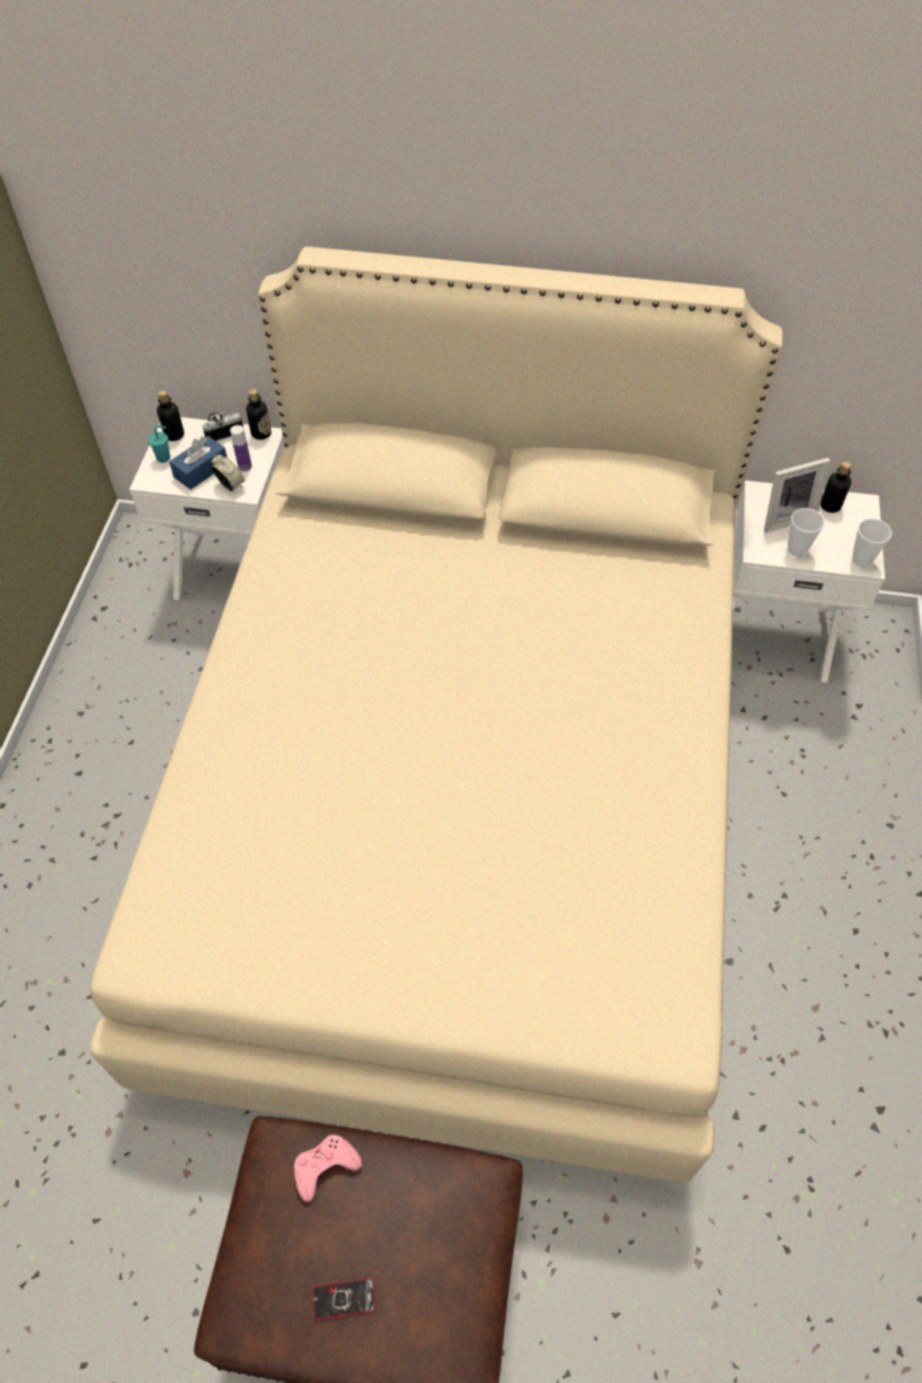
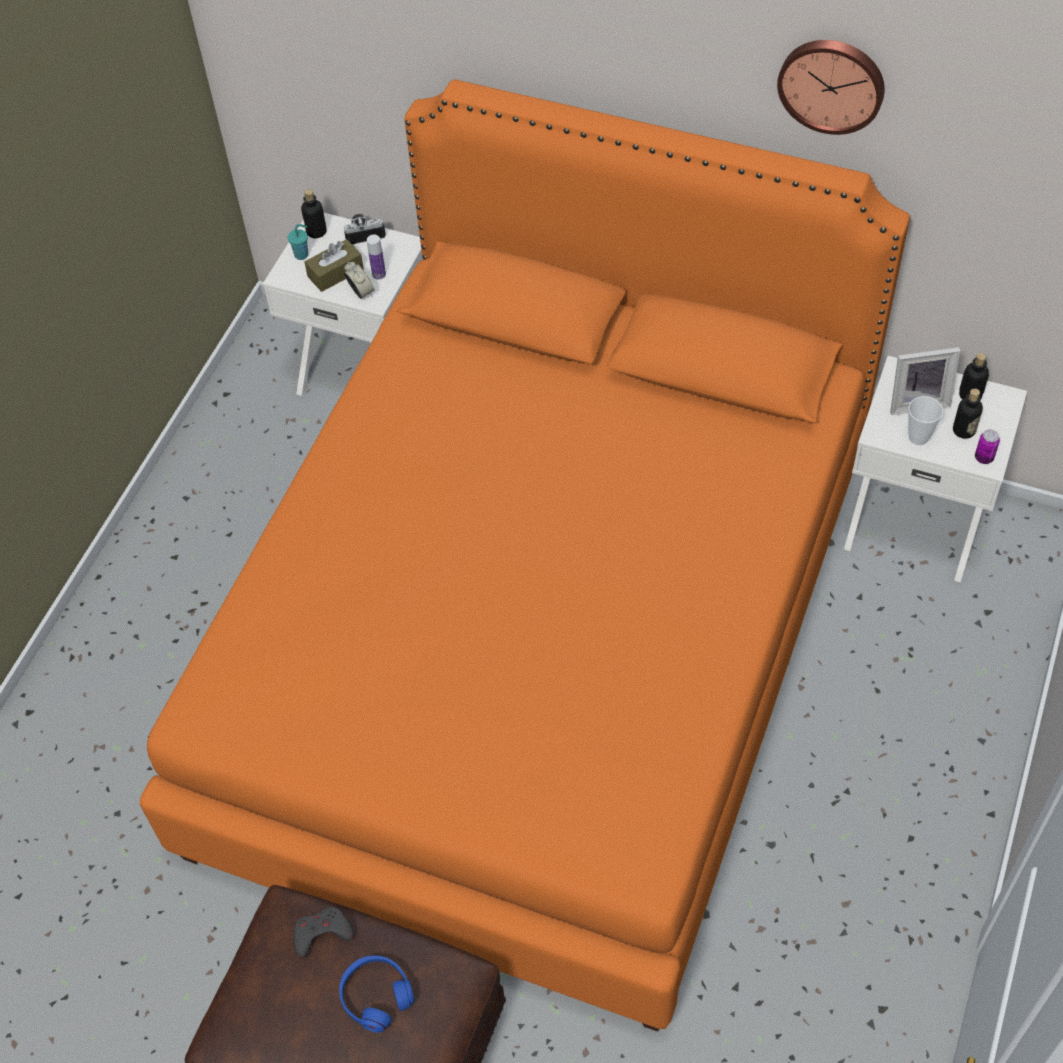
camera: 15 degrees right, 0 degrees up
(201, 470) = (335, 273): blue tissue box -> brown tissue box
(261, 433) = (402, 241): bottle -> bottle (964, 430)
(325, 1167) = (322, 933): pink game controller -> grey game controller
(344, 1299) = (315, 1040): phone -> none
(401, 1229) = (376, 995): none -> blue headphones
(460, 806) = (539, 648): beige bed -> orange bed
(708, 192) = (832, 83): none -> wall clock
(861, 560) = (983, 458): cup -> can

